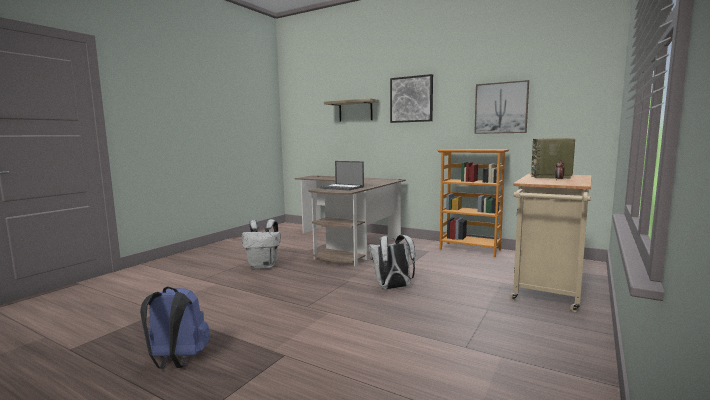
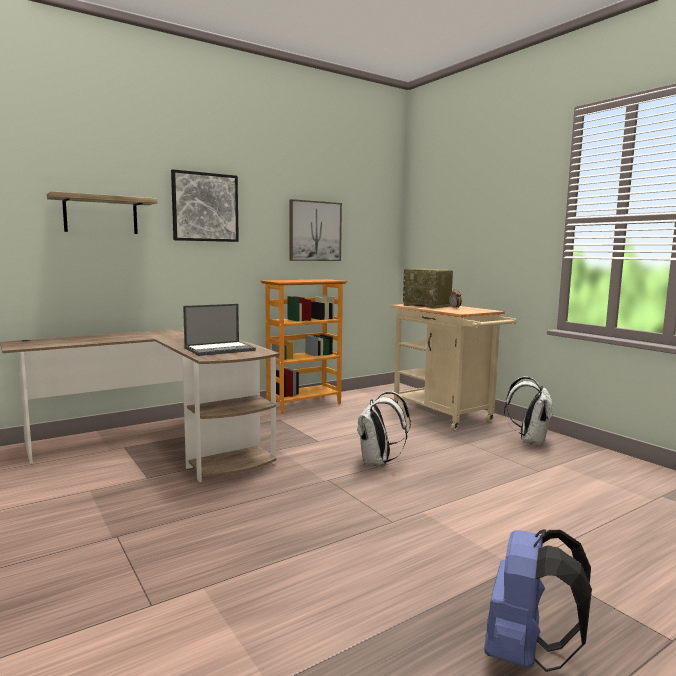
camera: 65 degrees left, 0 degrees up
(264, 266) = (171, 527): white backpack -> white backpack (529, 441)

